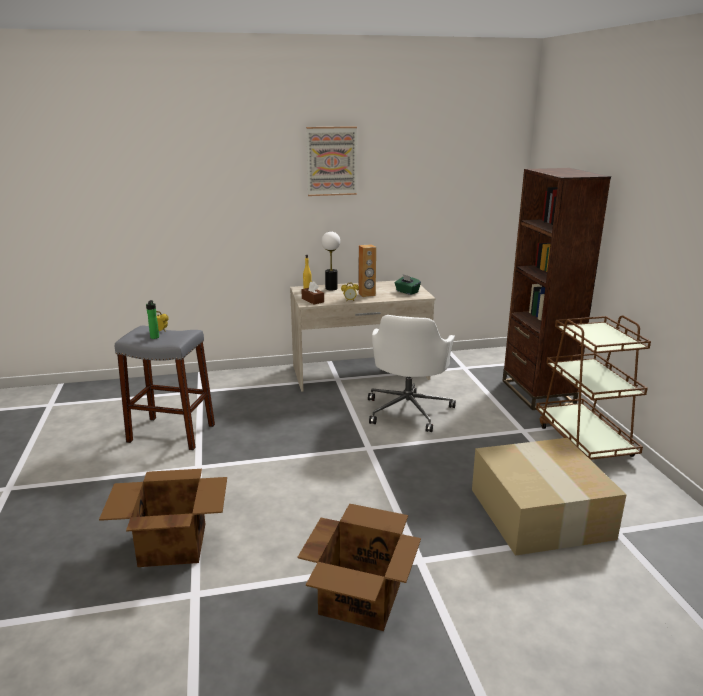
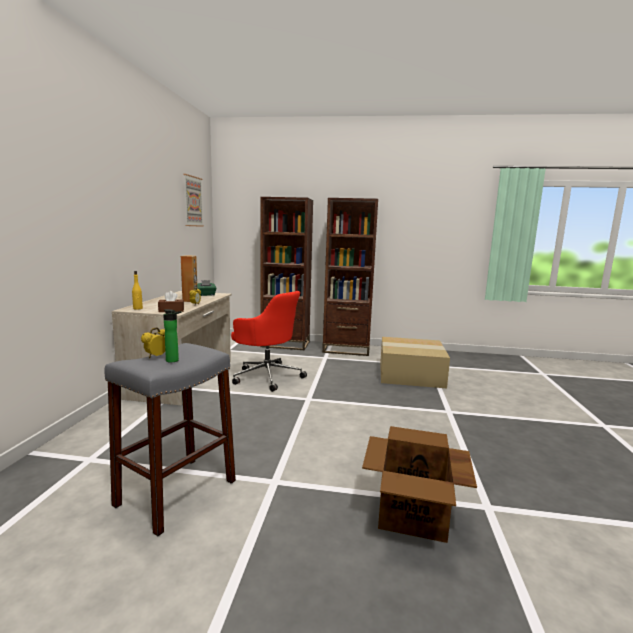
camera: 70 degrees left, 10 degrees down
(331, 161) = (128, 179): picture -> picture (193, 201)
(331, 288) = (151, 304): table lamp -> none
(361, 598) = (486, 436): cardboard box -> none
(408, 410) = (267, 376): white office chair -> red office chair
(584, 440) = (346, 349): brown cart -> brown bookcase

